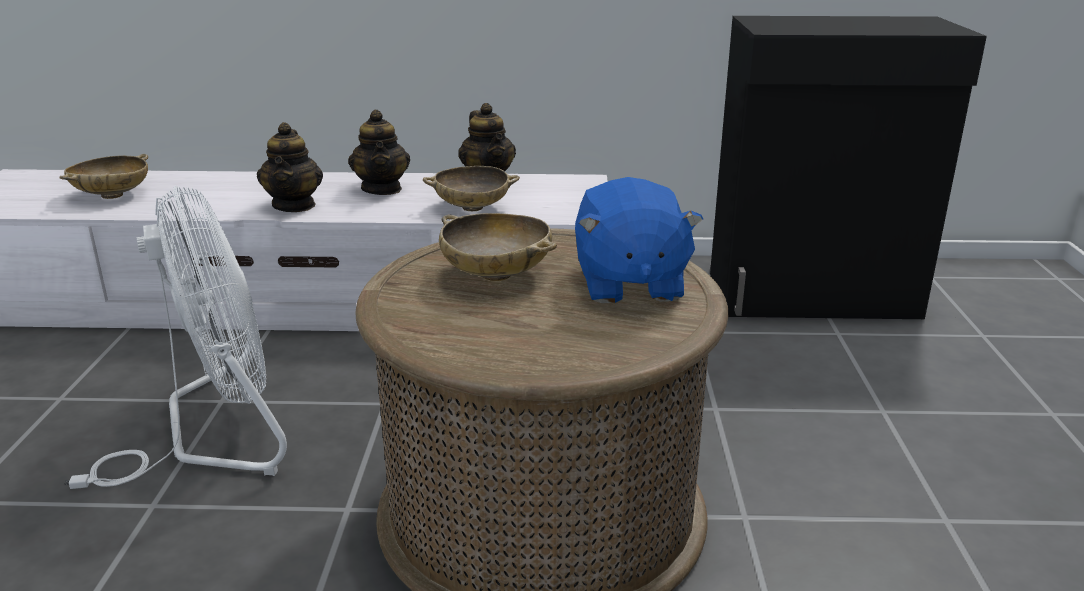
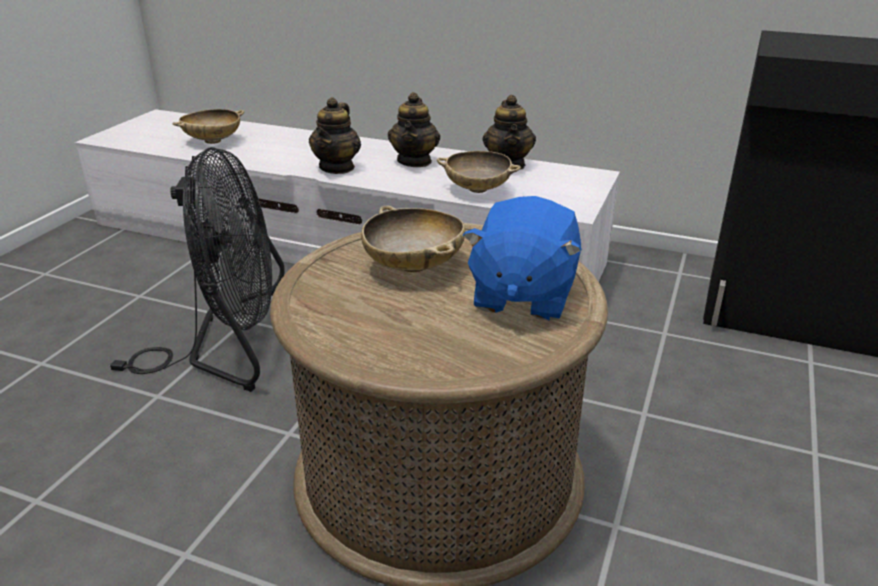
camera: 20 degrees right, 5 degrees up
(211, 428) = (226, 341): white fan -> black fan

